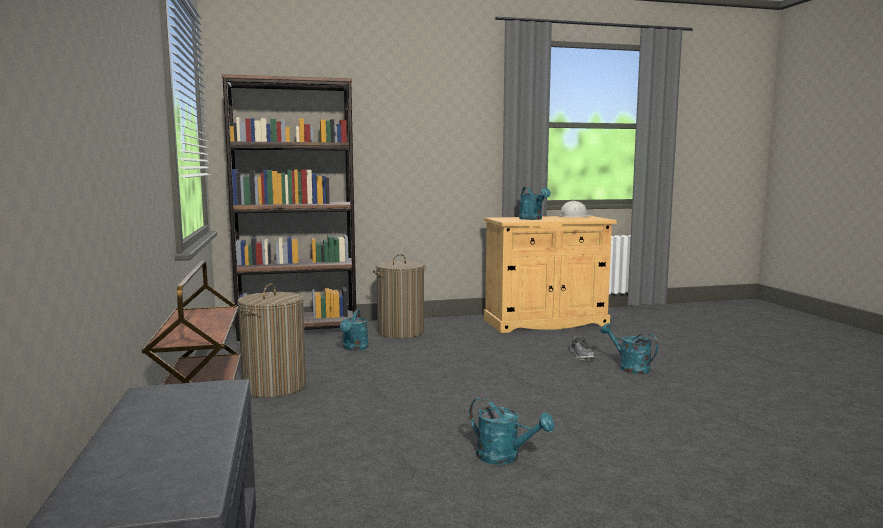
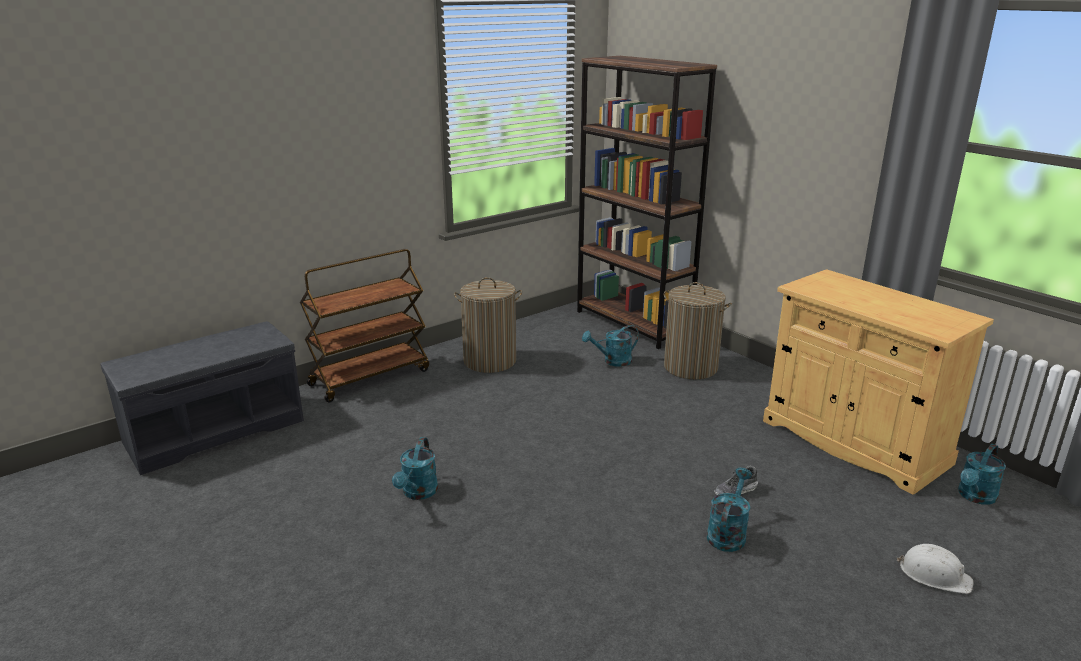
camera: 65 degrees right, 15 degrees up
(533, 219) = (851, 295): turquoise watering can -> turquoise watering can (975, 497)
(574, 217) = (934, 313): white hard hat -> white hard hat (934, 574)

